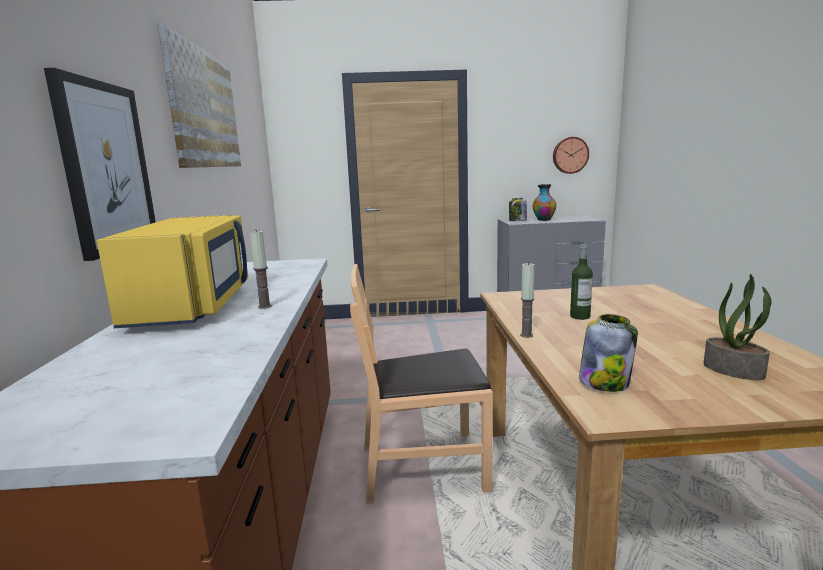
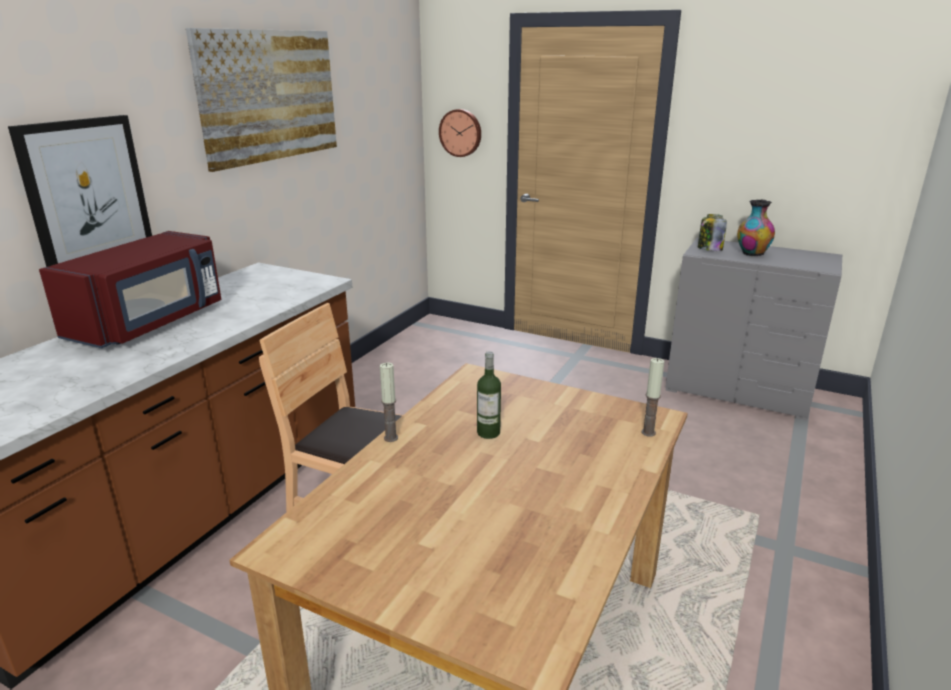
camera: 30 degrees right, 10 degrees up
(195, 305) = (151, 322): yellow microwave -> red microwave
(264, 306) = (185, 340): candle -> candle (648, 432)
(570, 155) = (834, 155): wall clock -> wall clock (461, 133)
(604, 382) = (340, 519): jar -> none
(734, 370) = (477, 561): potted plant -> none

